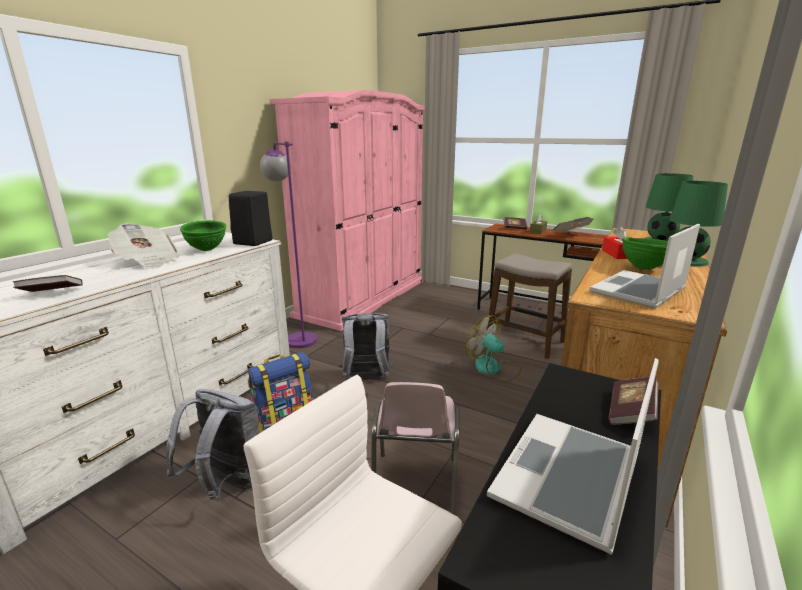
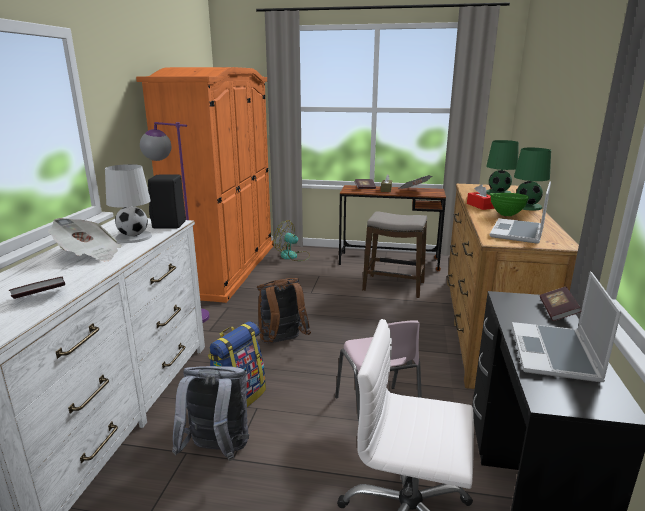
camera: 20 degrees left, 0 degrees up
(206, 250) = (133, 237): green bowl -> white table lamp
(363, 297) = (226, 267): pink wardrobe -> orange wardrobe
(366, 381) = (282, 342): grey backpack -> brown backpack
(493, 369) = (382, 313): fan -> fan (293, 256)

